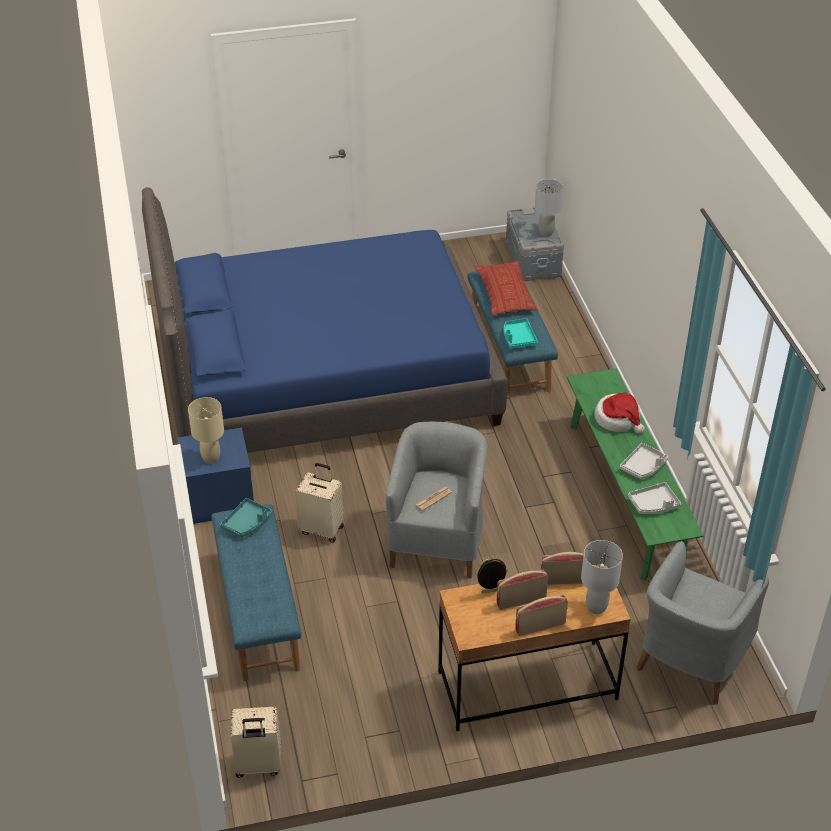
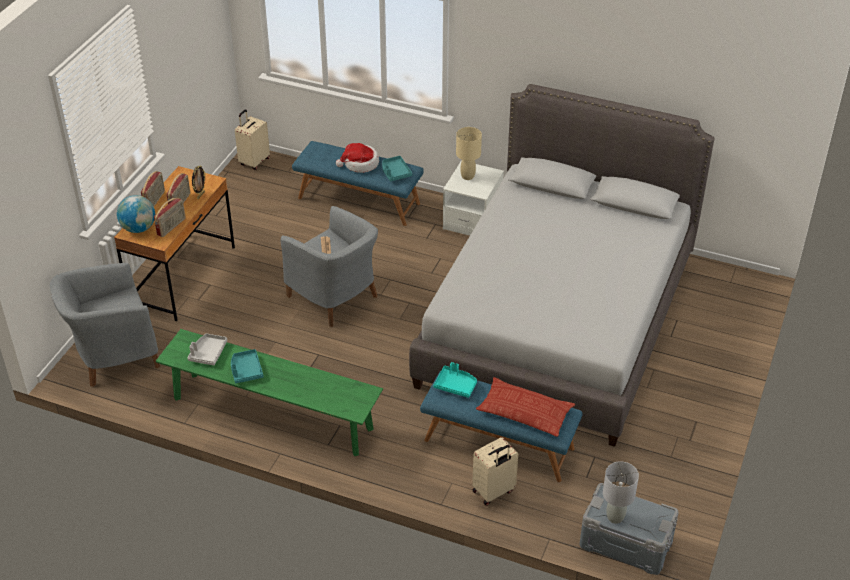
camera: 125 degrees right, 0 degrees up
(219, 499) = (472, 220): blue nightstand -> white nightstand
(322, 529) = (399, 252): beige suitcase -> beige suitcase (494, 492)
(326, 378) = (558, 320): blue bed -> grey bed
(596, 607) = (138, 228): grey table lamp -> globe
(618, 419) = (305, 387): hat -> hat (360, 164)
(643, 466) = (246, 370): grey tray -> turquoise tray
(690, 660) = (113, 356): grey armchair -> grey armchair turned 90 degrees counterclockwise

